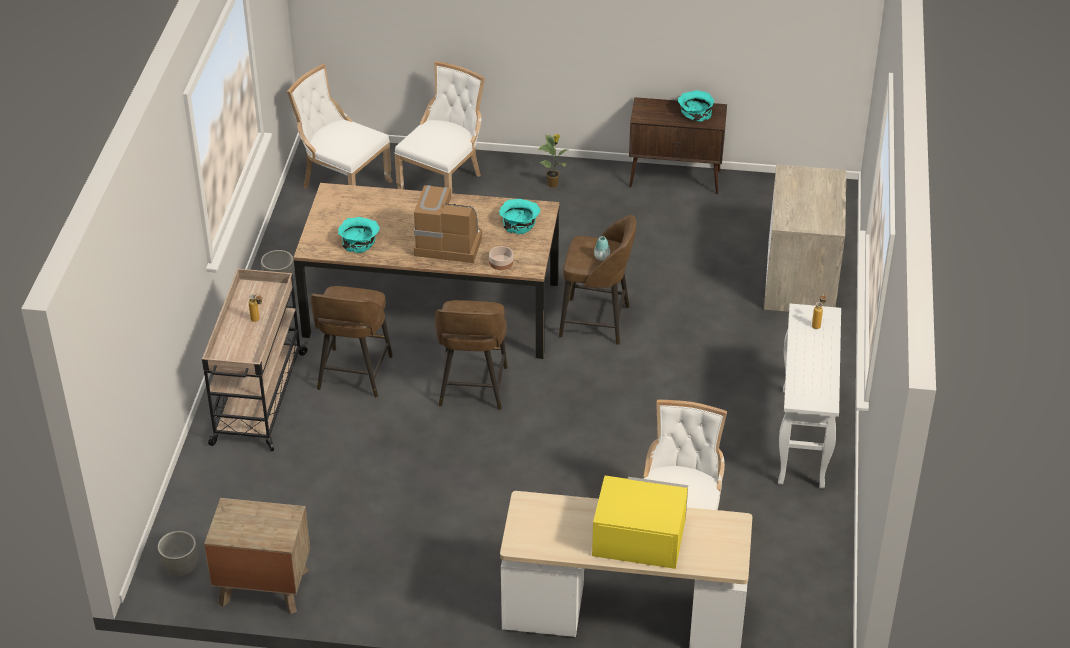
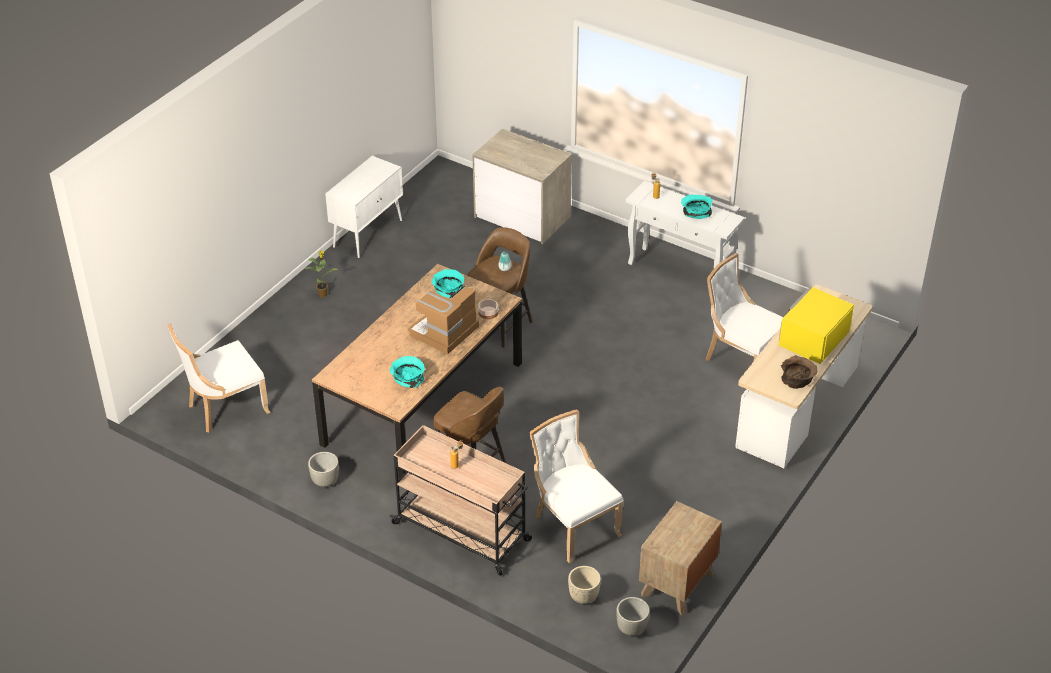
camera: 65 degrees left, 0 degrees up
(209, 517) = (583, 597): none -> beige planter
(444, 184) = (272, 351): white chair -> white chair (573, 525)
(472, 388) = (529, 409): brown stool -> none
(550, 542) = (797, 378): none -> brown bowl
(676, 179) = (368, 233): brown cabinet -> white cabinet
(695, 112) = (370, 172): turquoise bowl -> turquoise bowl (695, 213)

